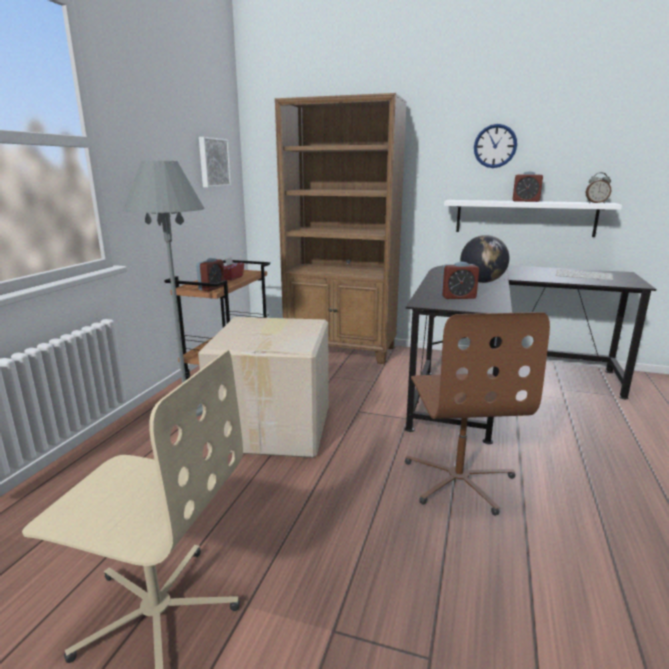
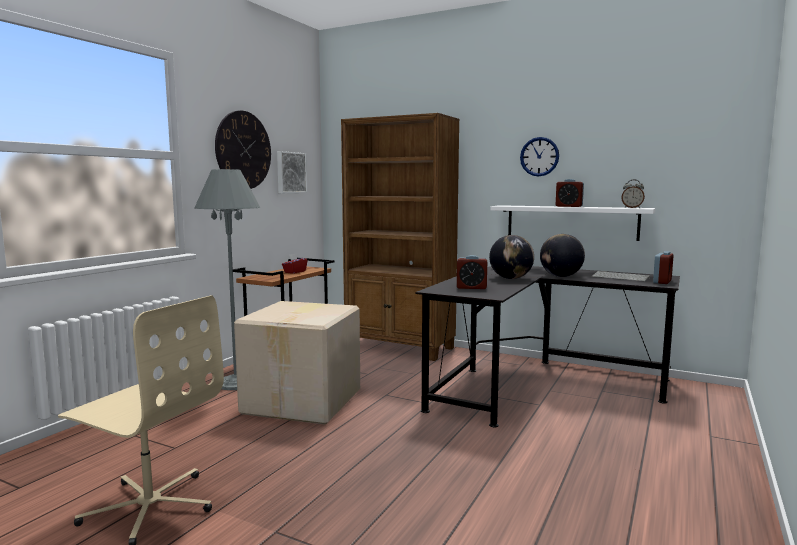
camera: 10 degrees right, 10 degrees down
(164, 135) = (243, 150): none -> wall clock
(212, 288) = (271, 278): alarm clock -> alarm clock (662, 282)
(459, 480) = (446, 450): brown office chair -> none
(527, 277) = (561, 276): none -> globe

